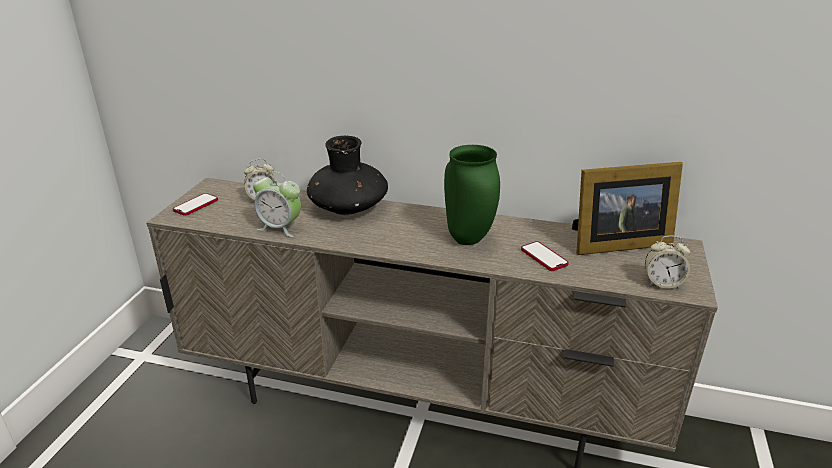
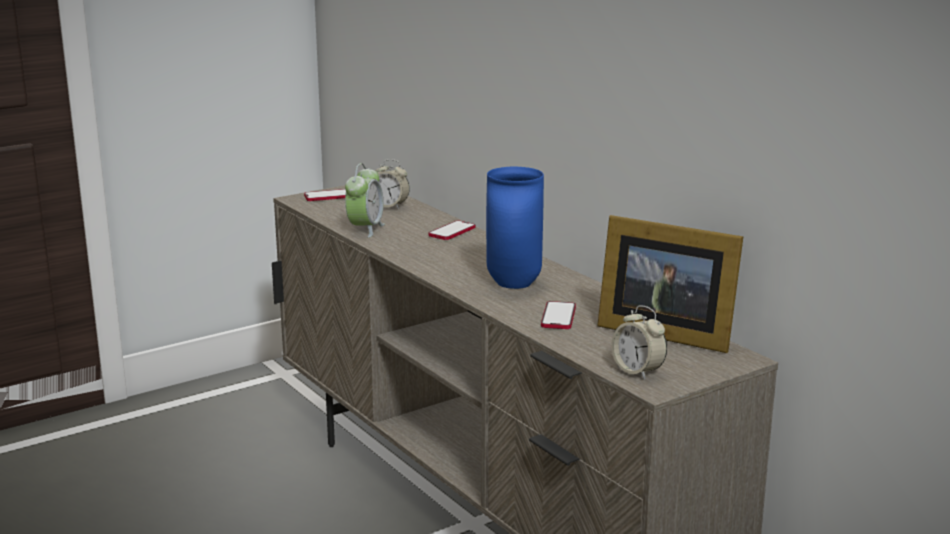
camera: 40 degrees right, 10 degrees down
(280, 228) = (365, 229): alarm clock -> alarm clock turned 135 degrees counterclockwise
(348, 207) = (452, 232): black vase -> phone
(470, 239) = (515, 284): green vase -> blue vase

